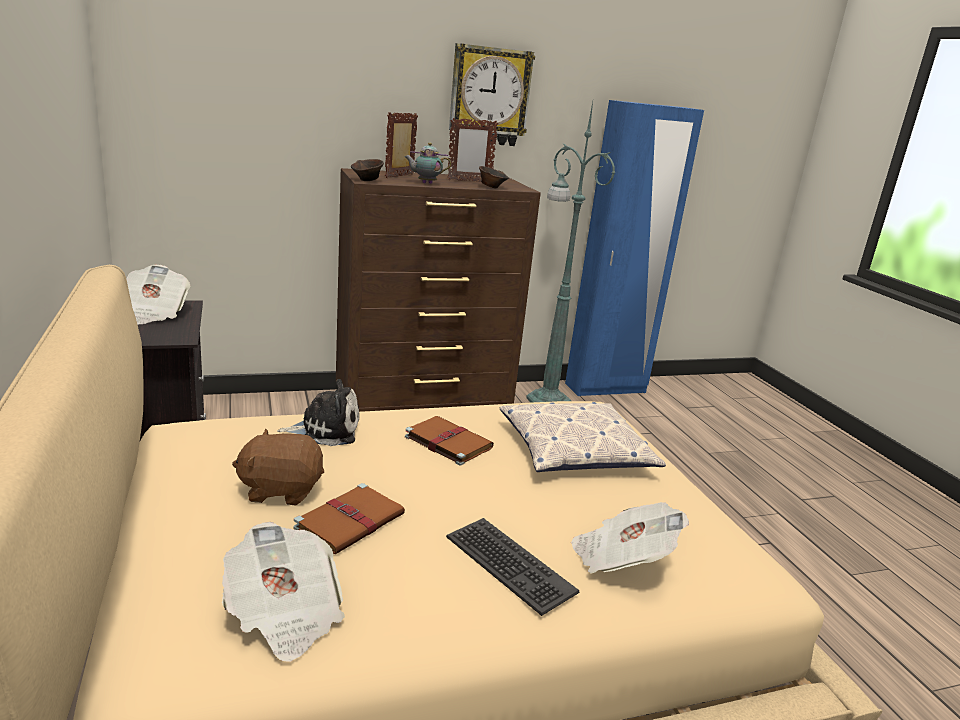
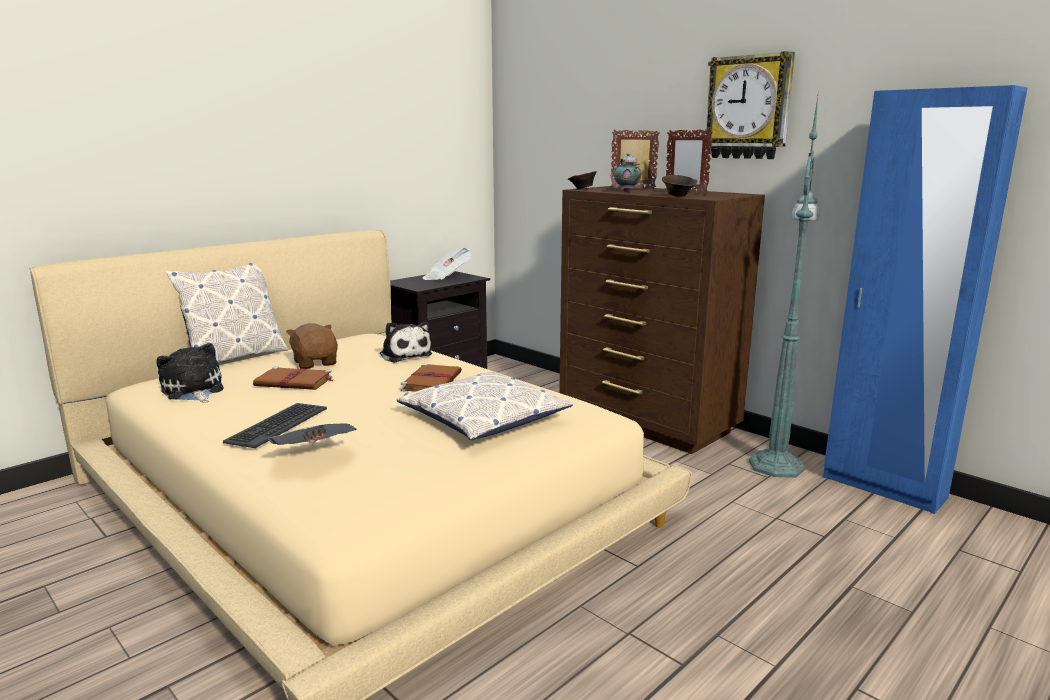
camera: 65 degrees right, 5 degrees down
(135, 551) = (234, 358): none -> pillow
(284, 615) = (193, 391): newspaper -> plush toy

